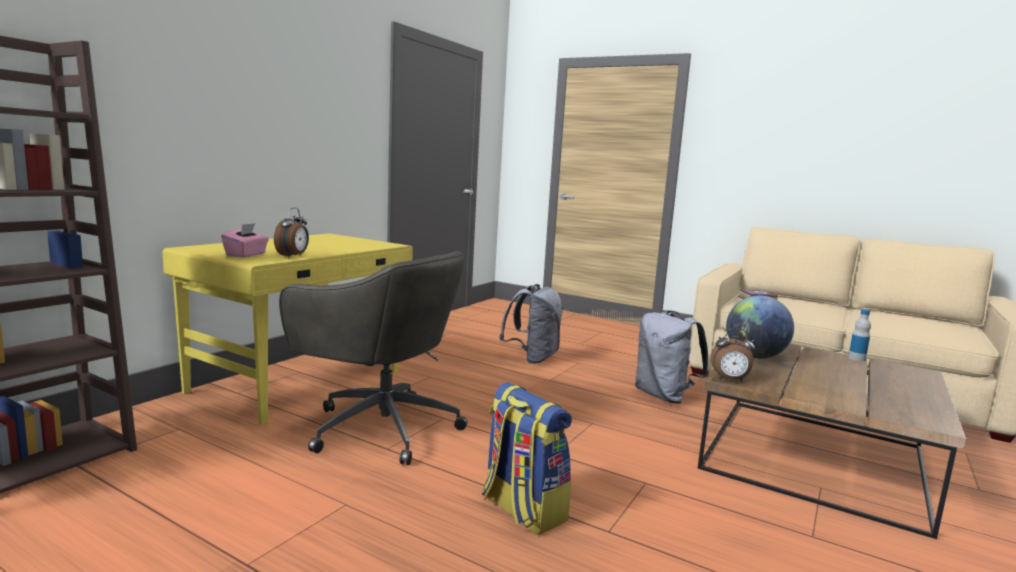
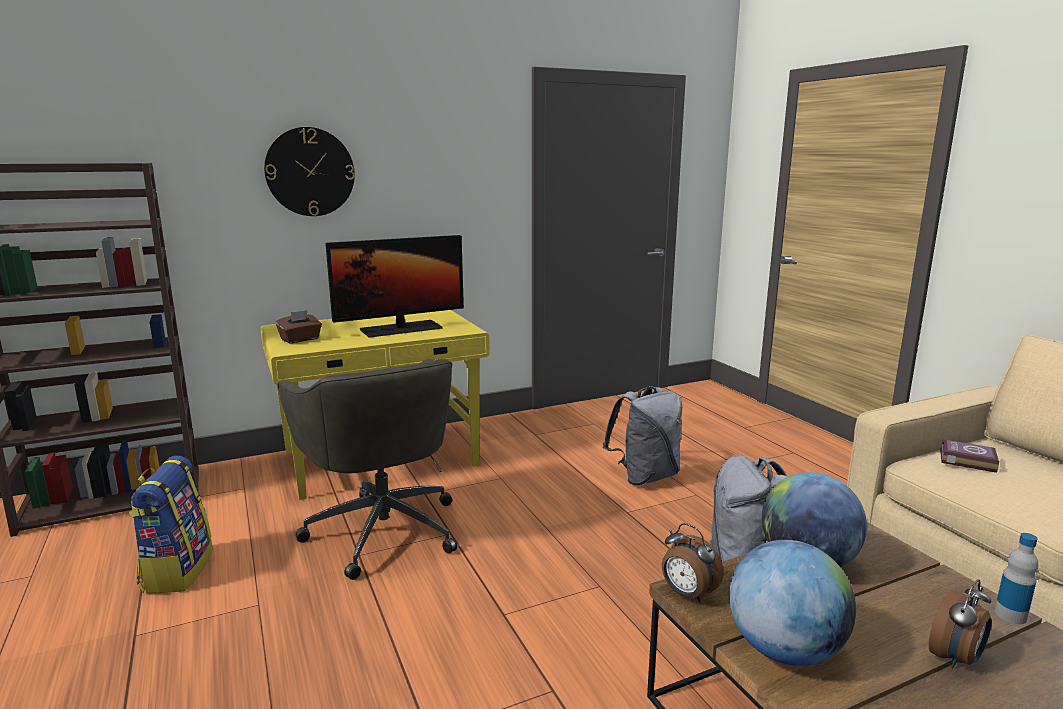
camera: 35 degrees right, 5 degrees up
(217, 85) = (310, 172): none -> wall clock
(246, 255) = (300, 339): pink tissue box -> brown tissue box
(293, 256) = (334, 344): alarm clock -> alarm clock (956, 658)
(329, 245) = (401, 329): none -> monitor
(522, 510) = (382, 670): backpack -> backpack (177, 570)
(808, 390) = (784, 650): none -> globe

